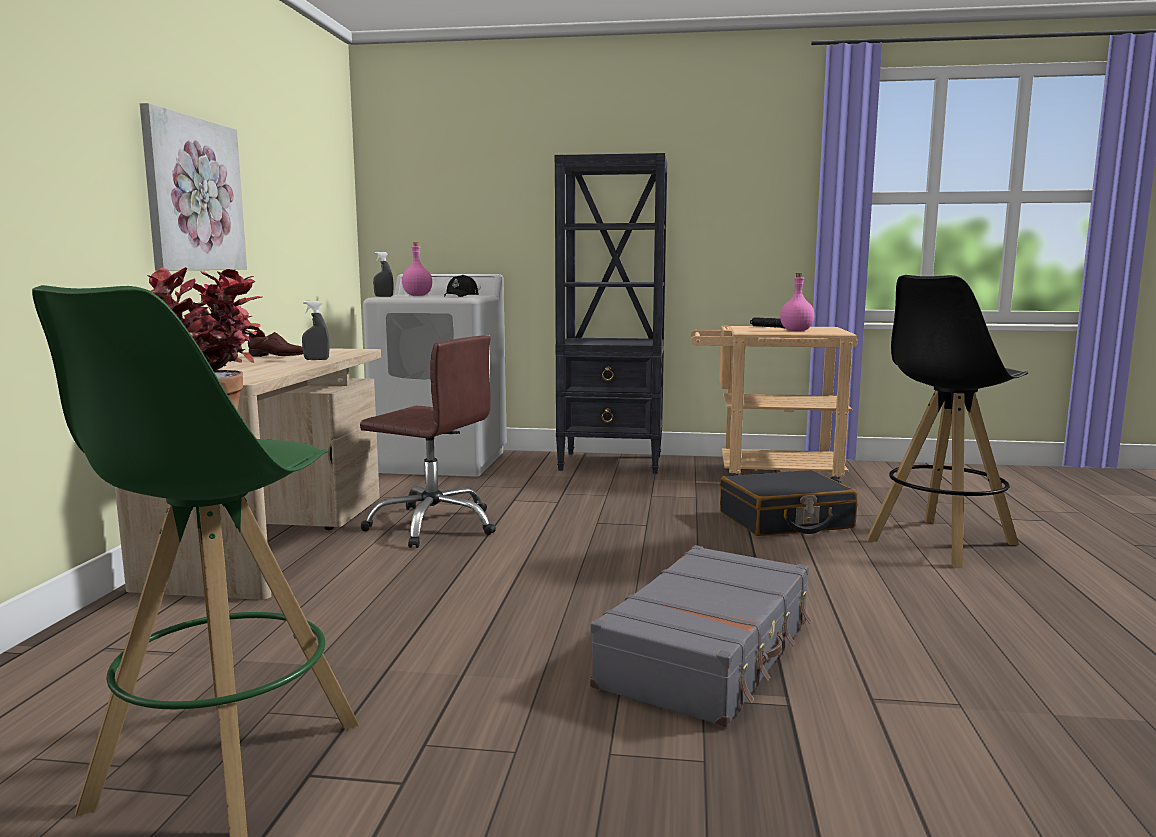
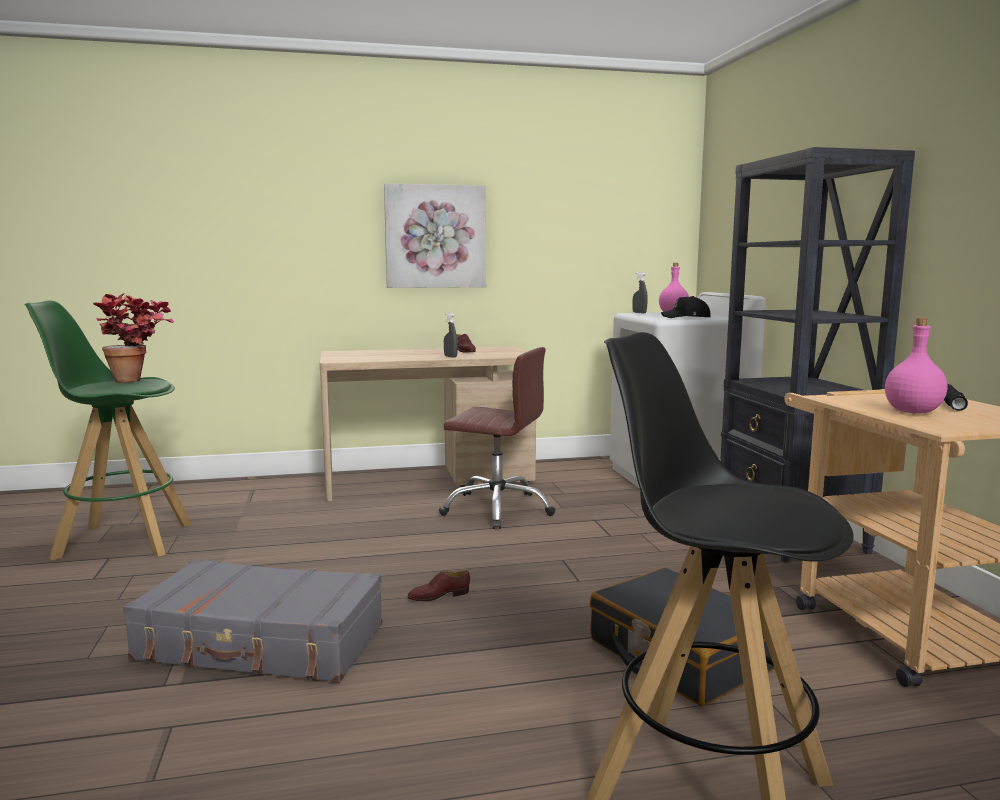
camera: 70 degrees right, 0 degrees up
(433, 525) = (497, 509): brown office chair -> brown office chair turned 75 degrees counterclockwise
(643, 571) = (439, 596): none -> brown shoe

